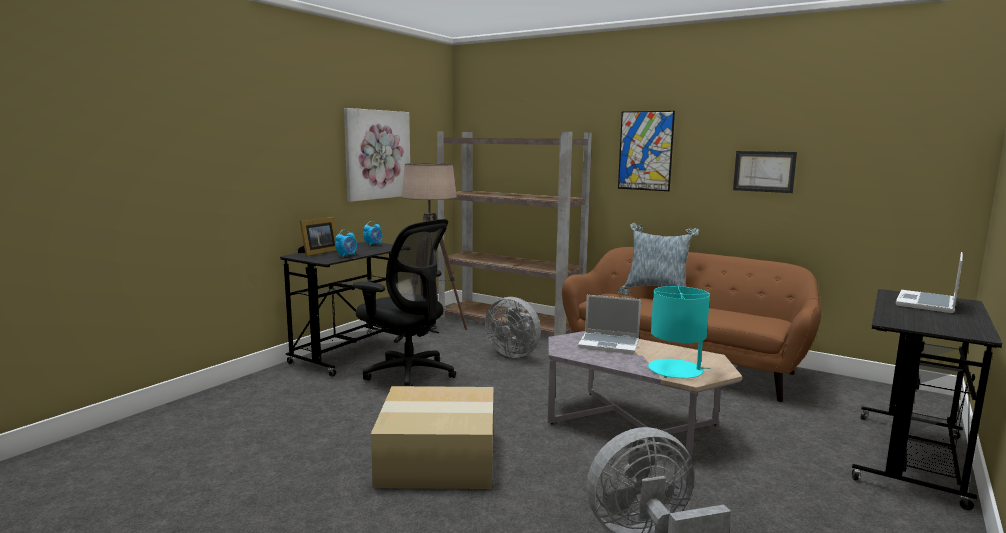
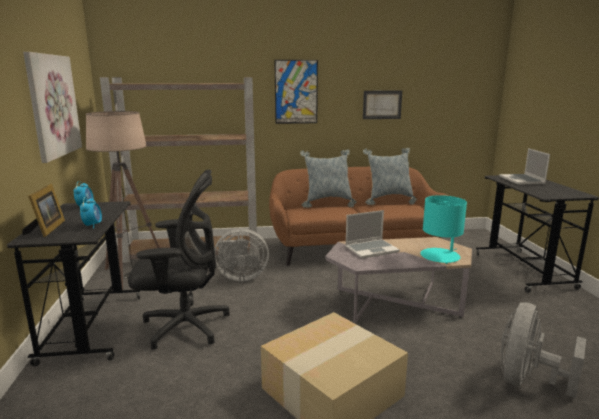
camera: 40 degrees left, 5 degrees up
(743, 311) = (387, 203): none -> pillow

